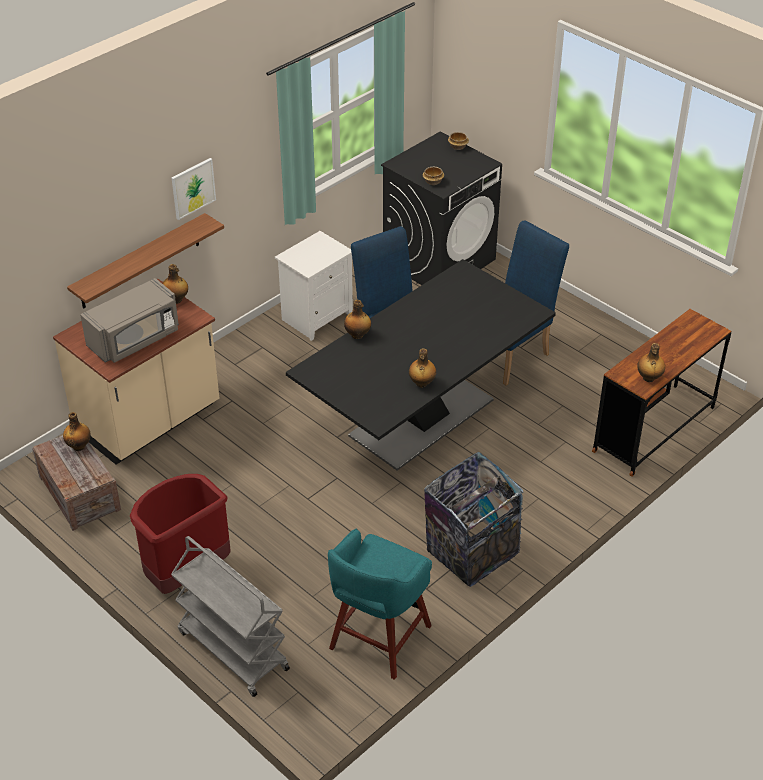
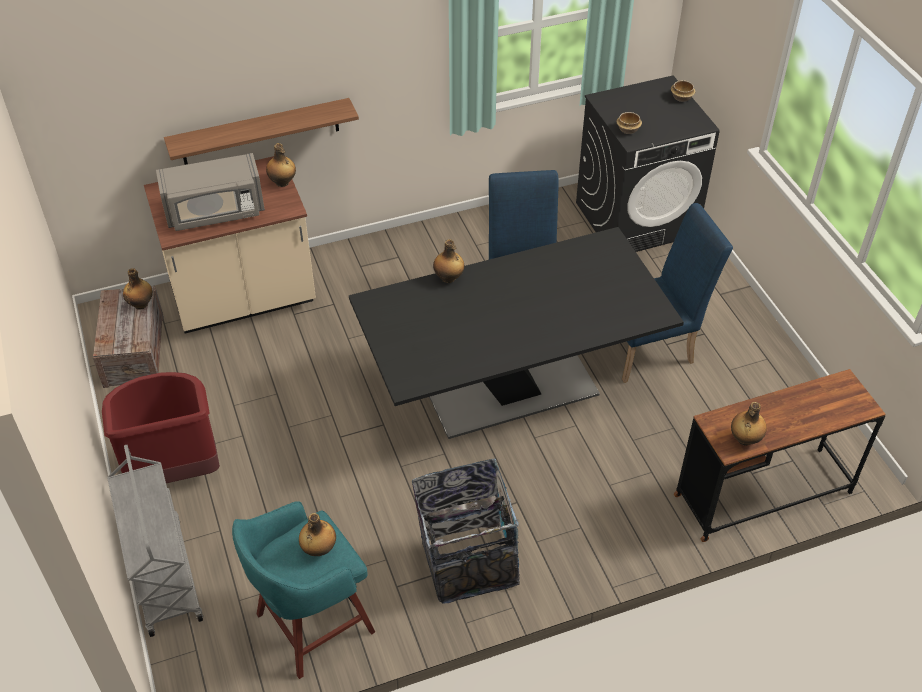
camera: 25 degrees right, 5 degrees up
(193, 188) = (334, 67): picture -> none
(317, 316) = (472, 241): white nightstand -> none
(421, 383) = (480, 356): bottle -> bottle (318, 549)

